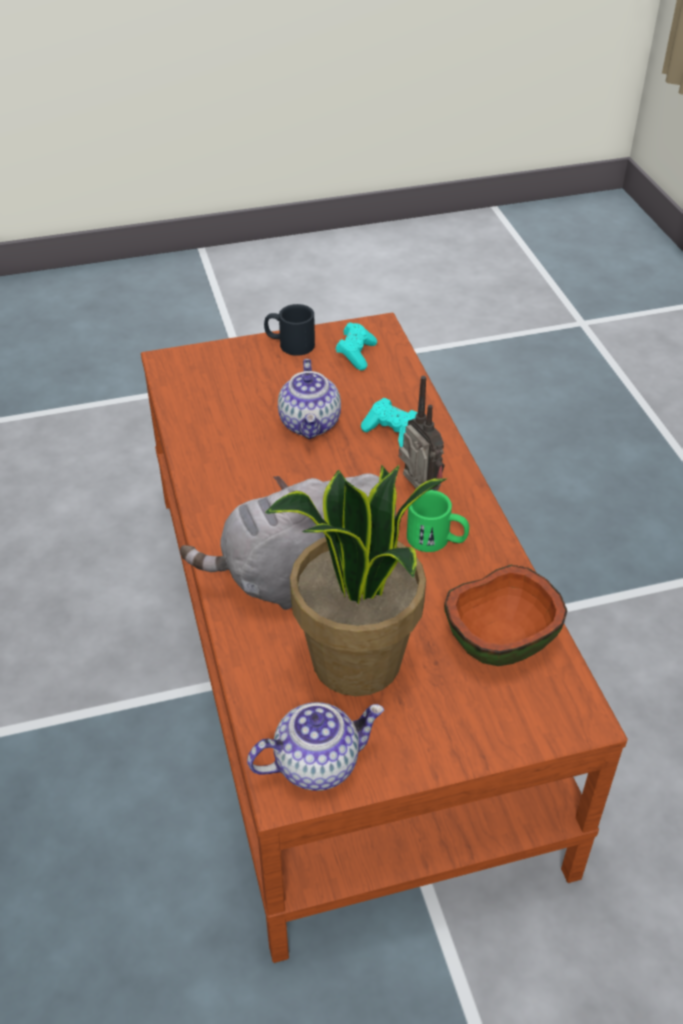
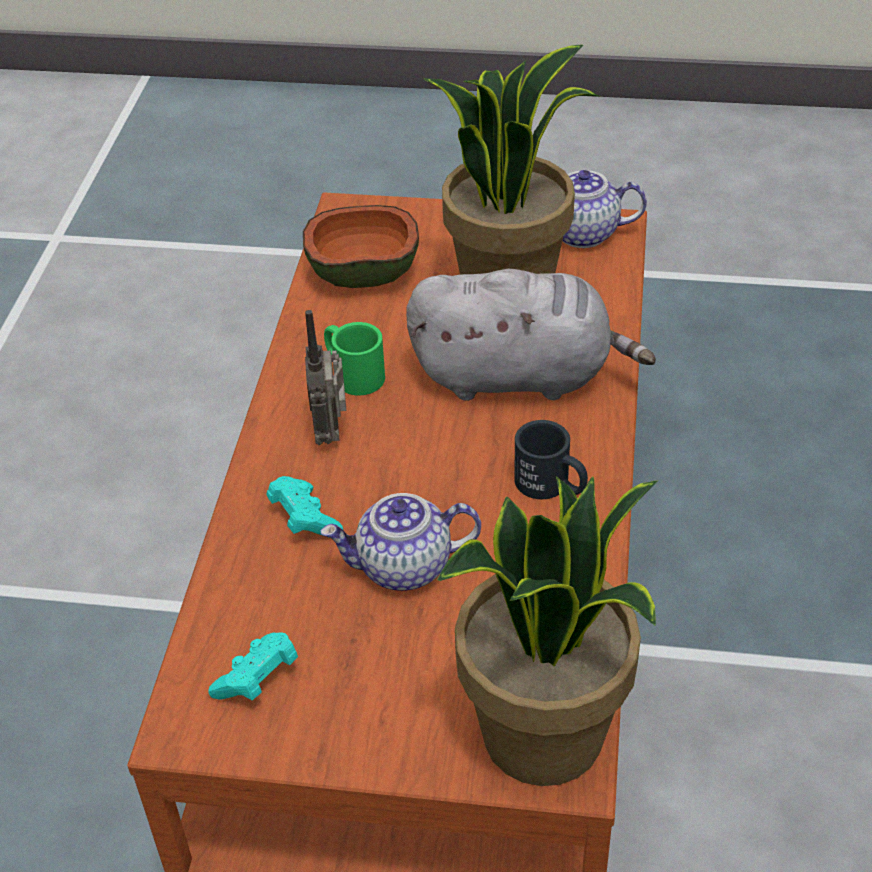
camera: 155 degrees left, 0 degrees up
(187, 370) = (544, 737): none -> potted plant
(289, 344) = (349, 742): black mug -> black mug (551, 485)
(311, 424) = (403, 567): teapot -> teapot turned 120 degrees counterclockwise

